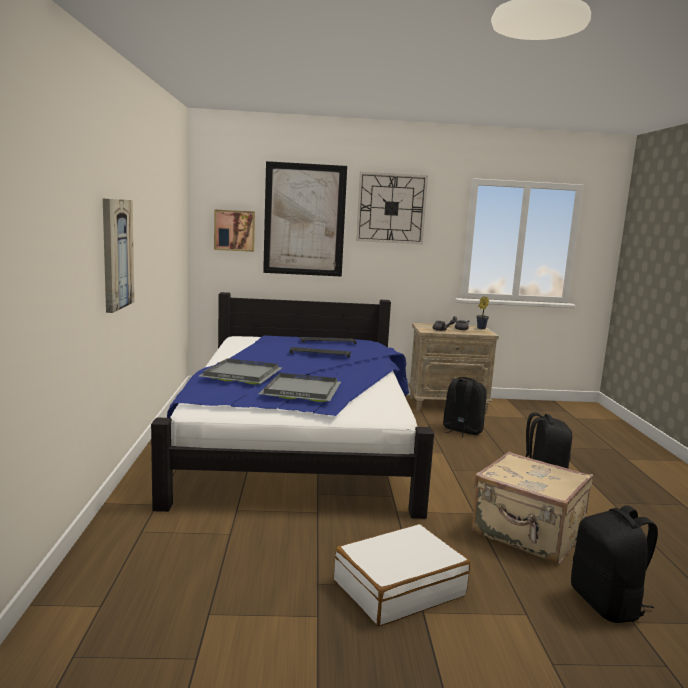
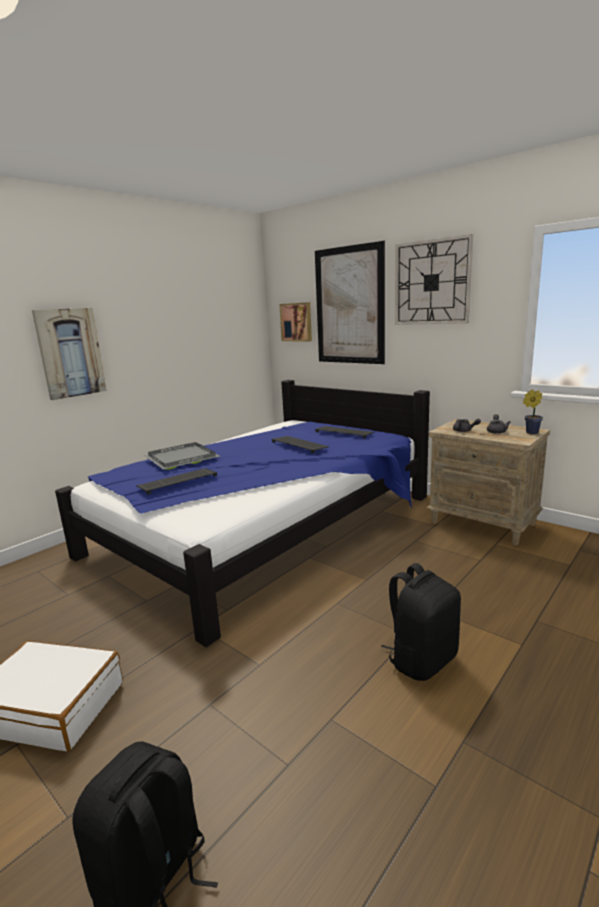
camera: 45 degrees right, 5 degrees up
(300, 390) = (178, 481): grey tray -> keyboard
(461, 430) = (440, 559): black backpack -> none
(527, 535) = (259, 722): beige suitcase -> none

